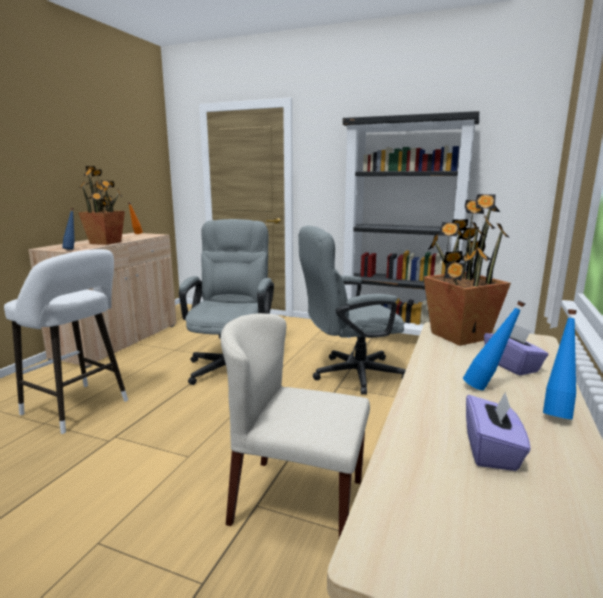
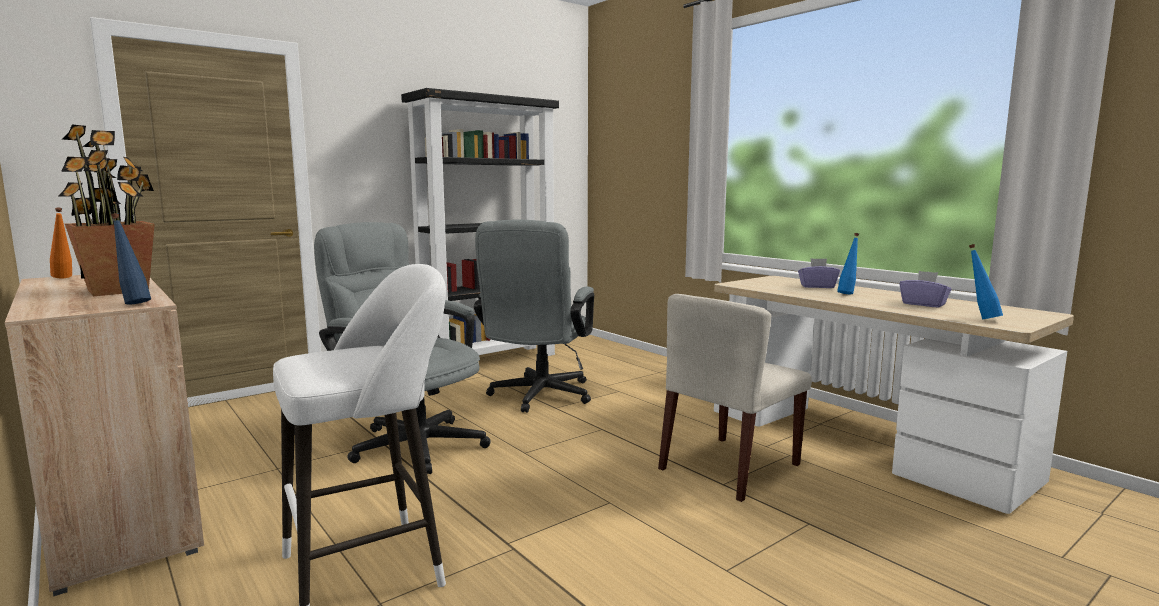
camera: 60 degrees left, 5 degrees down
(458, 336) = (754, 284): potted plant -> none
(556, 412) = (884, 292): blue bottle -> blue bottle (980, 318)

